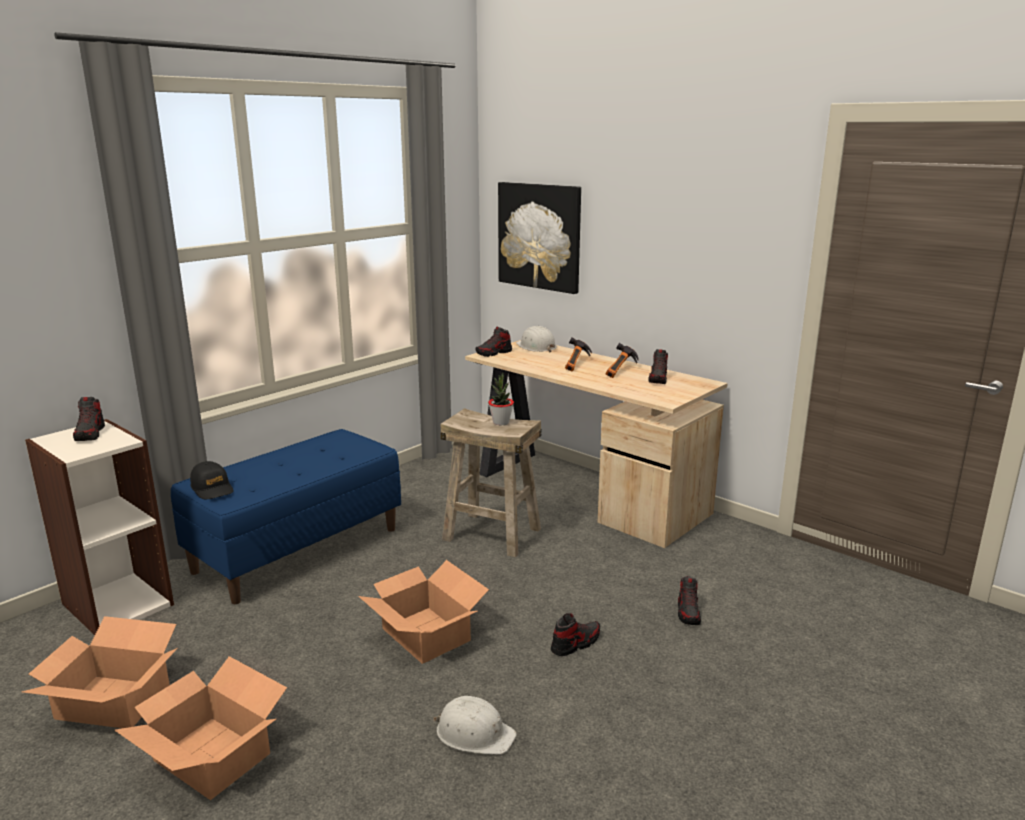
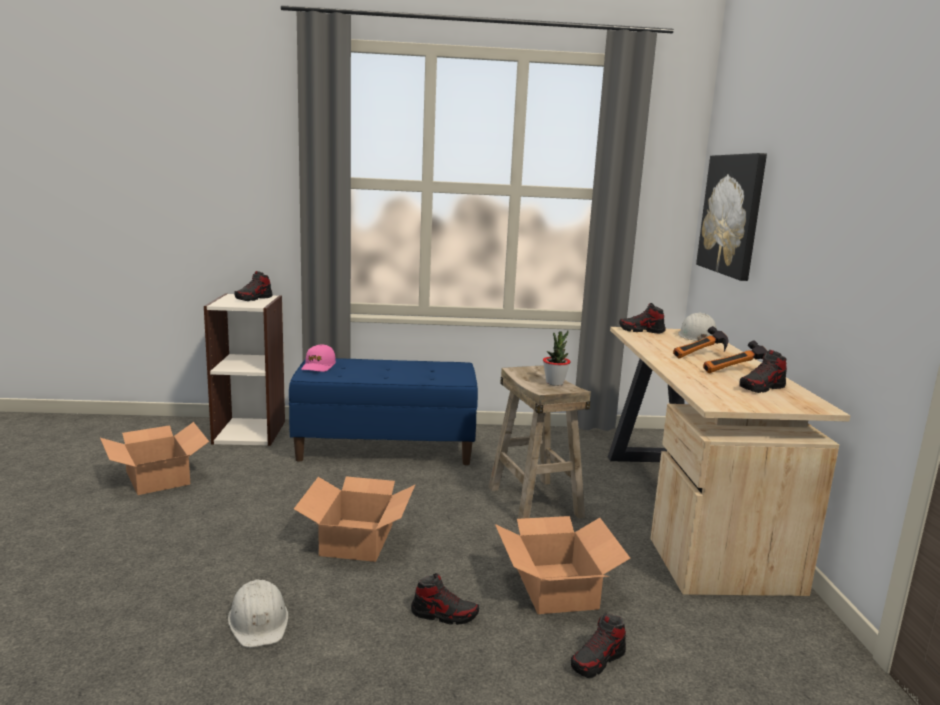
camera: 45 degrees right, 5 degrees down
(212, 488) = (318, 366): black cap -> pink cap
(212, 755) = (135, 531): cardboard box -> cardboard box (556, 587)

